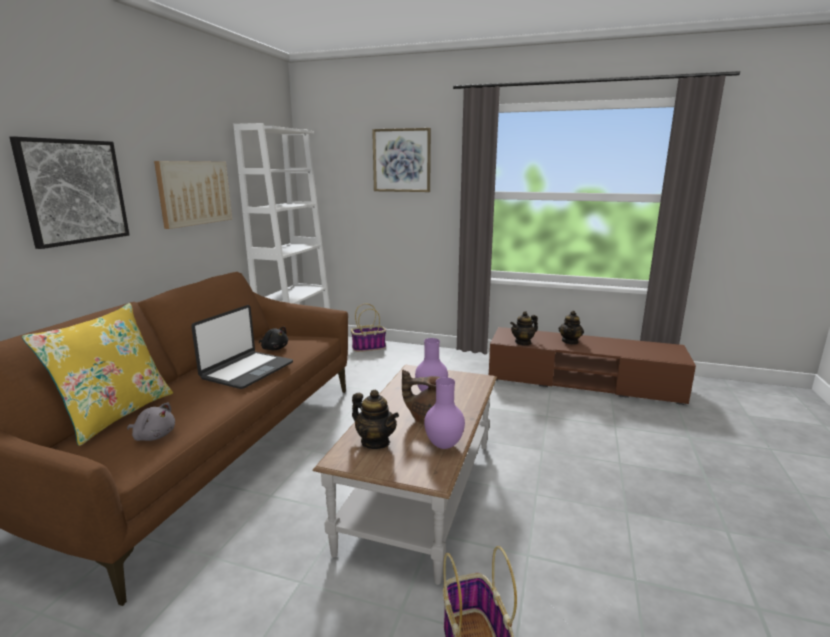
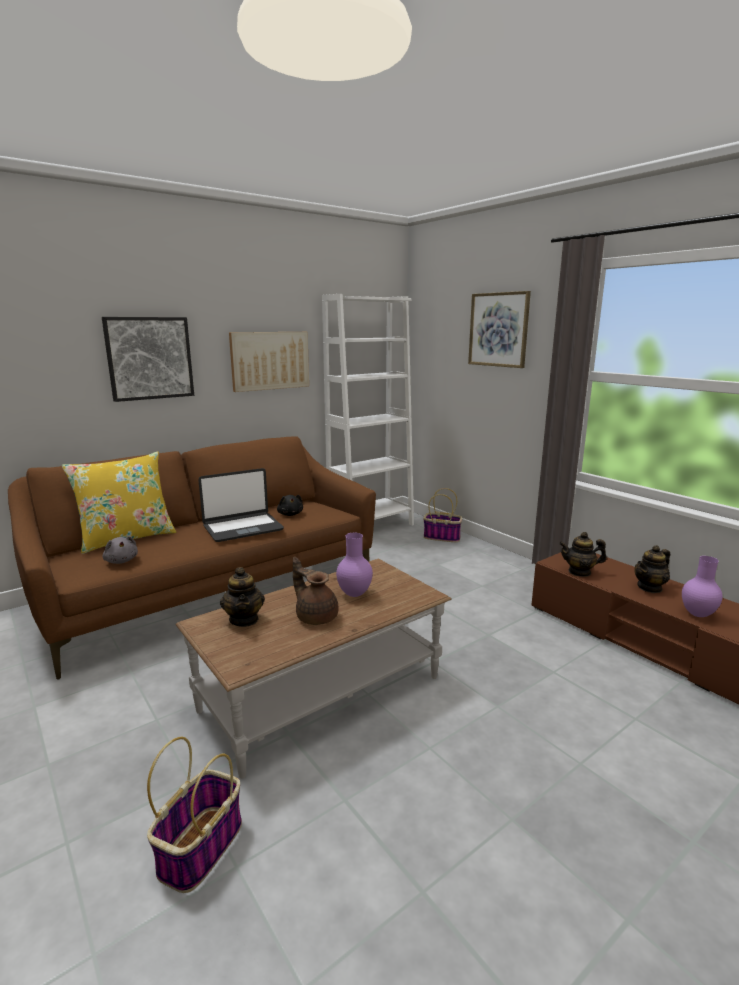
camera: 35 degrees right, 0 degrees up
(444, 446) = (290, 645): purple vase -> purple vase (698, 615)

